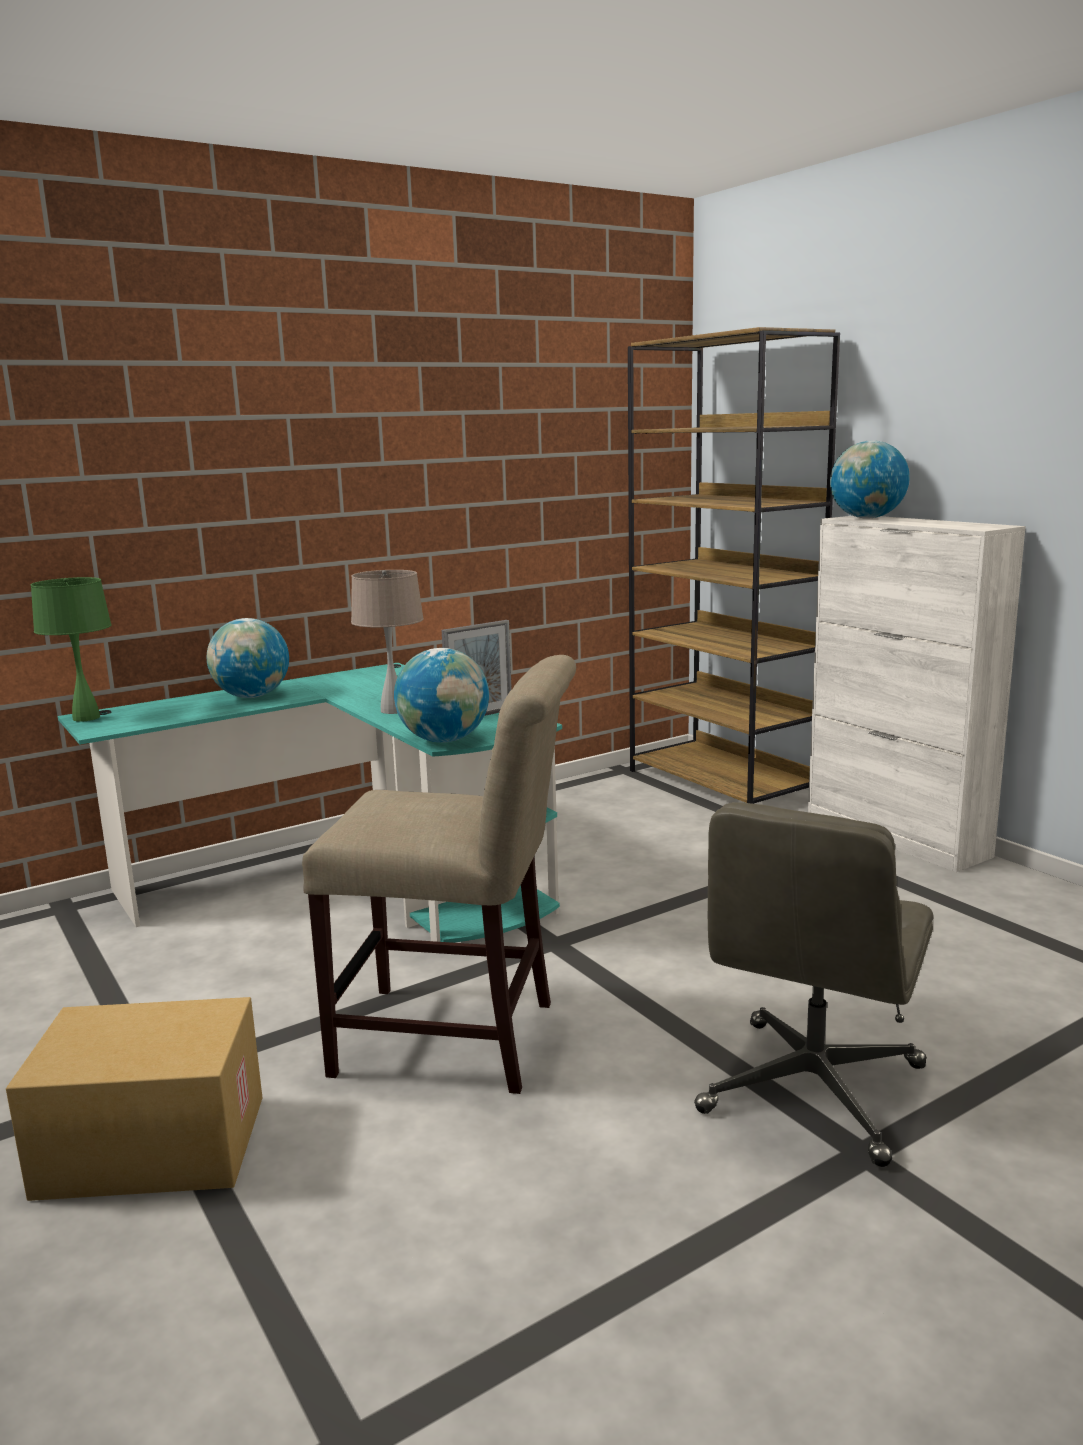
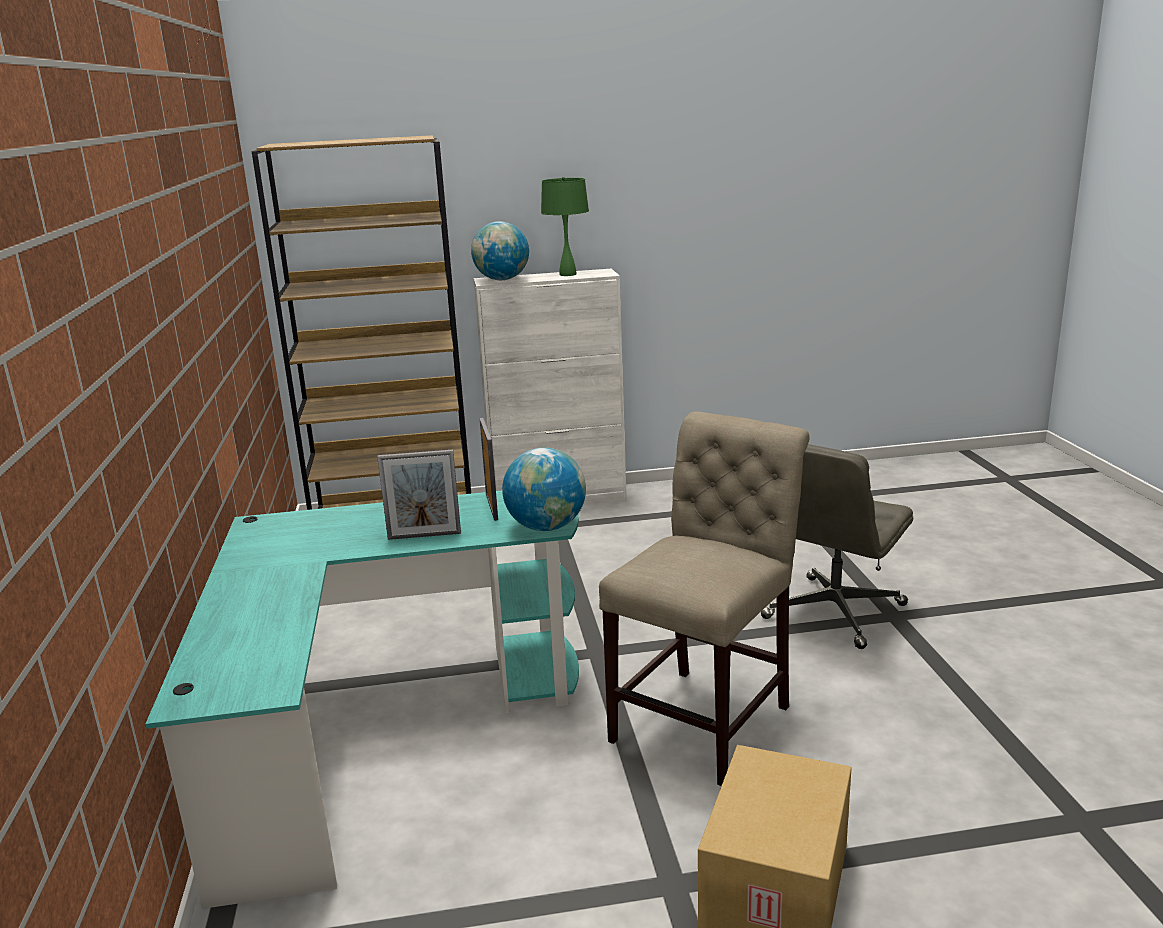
camera: 65 degrees left, 5 degrees up
(86, 718) = (200, 699): green table lamp -> green table lamp (567, 274)
(252, 696) = (258, 596): globe -> none
(394, 710) = (424, 535): beige table lamp -> picture frame
(812, 1091) = (833, 612): grey office chair -> grey office chair turned 75 degrees clockwise

